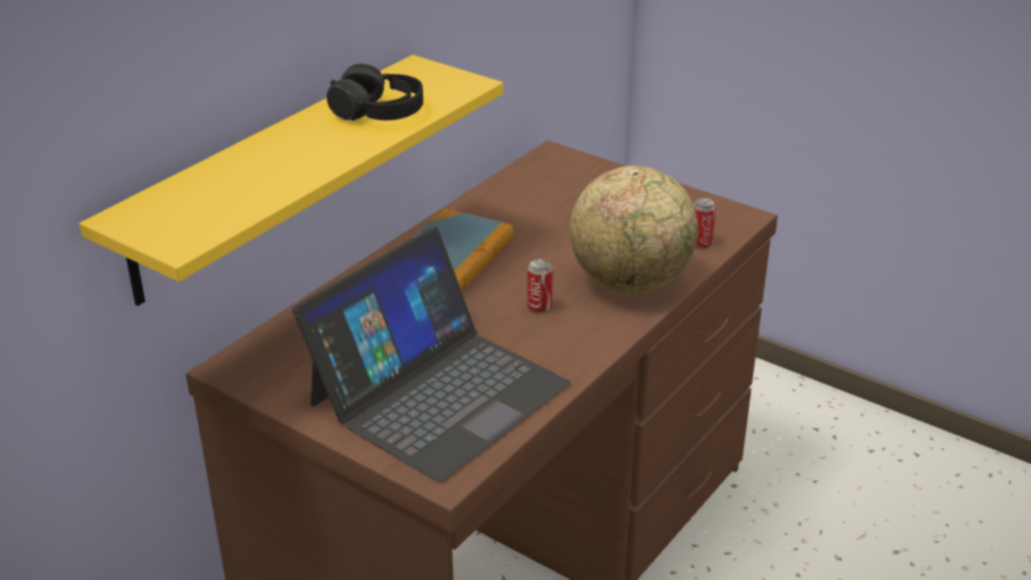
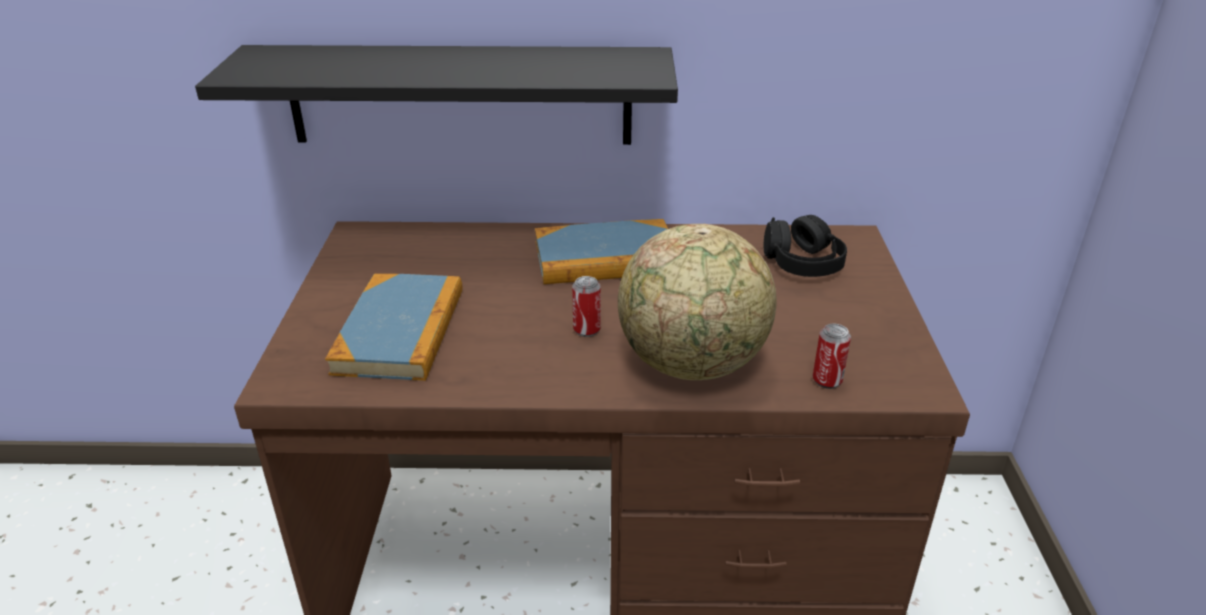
camera: 55 degrees right, 0 degrees up
(271, 176) = (460, 95): yellow shelf -> black shelf
(378, 112) = (537, 66): black headphones -> black headphones (802, 263)
(438, 393) = (400, 331): laptop -> book

